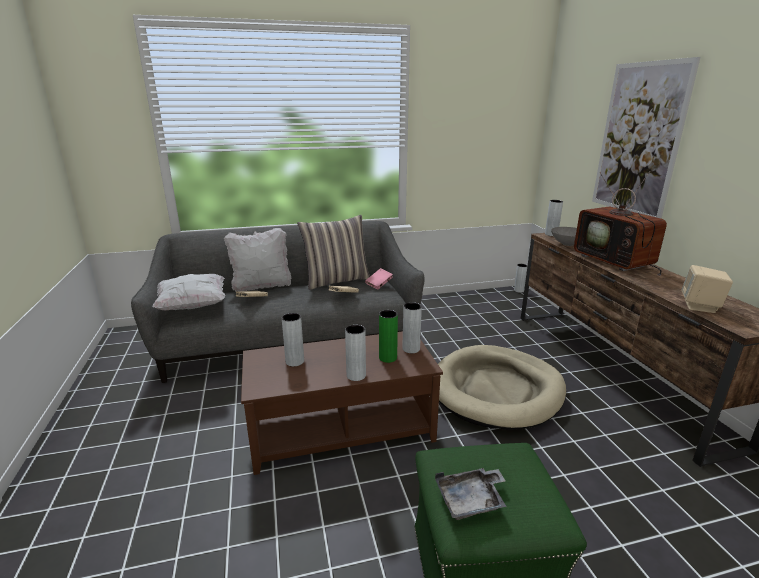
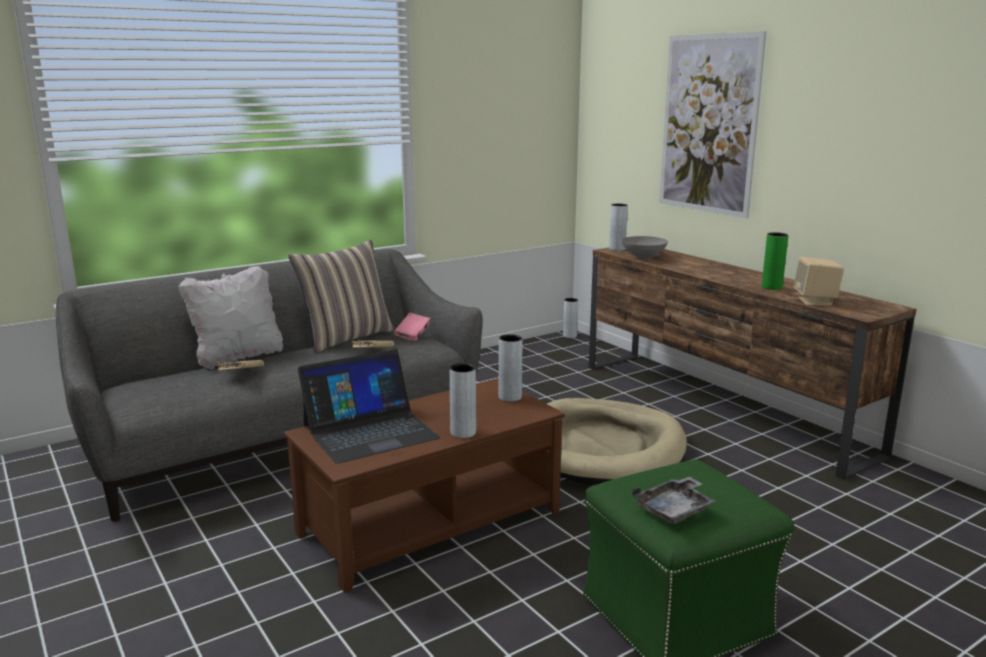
camera: 20 degrees left, 5 degrees down
(193, 306) = (151, 393): white pillow -> none
(295, 361) = (370, 431): grey vase -> laptop
(388, 358) = (488, 410): green vase -> green vase (771, 287)
(616, 261) = (709, 270): television -> none

